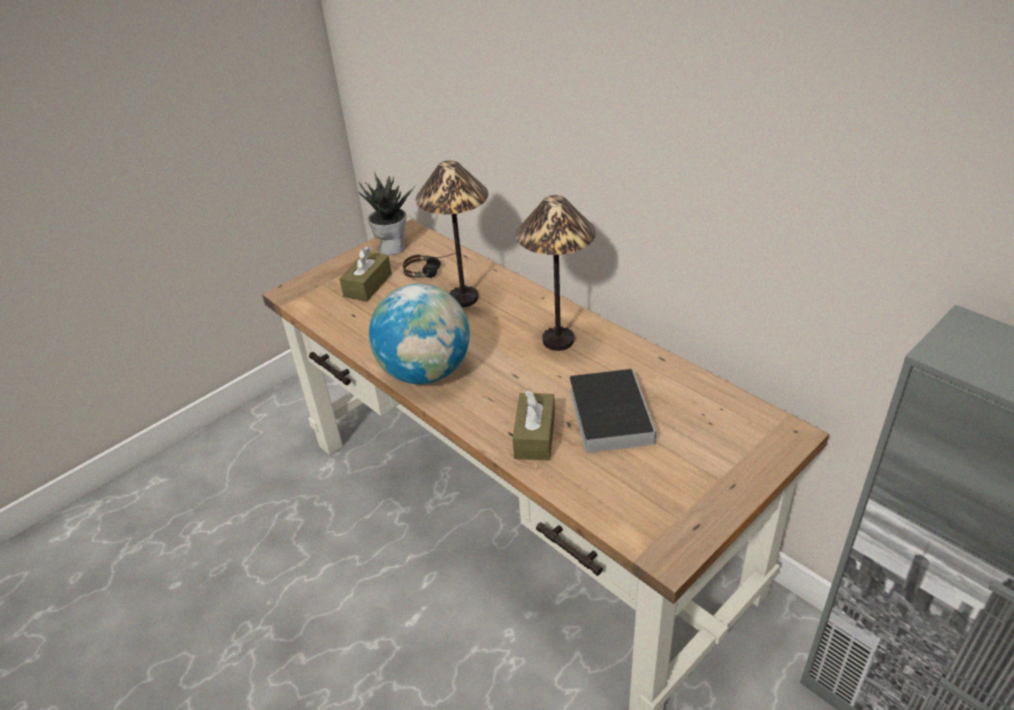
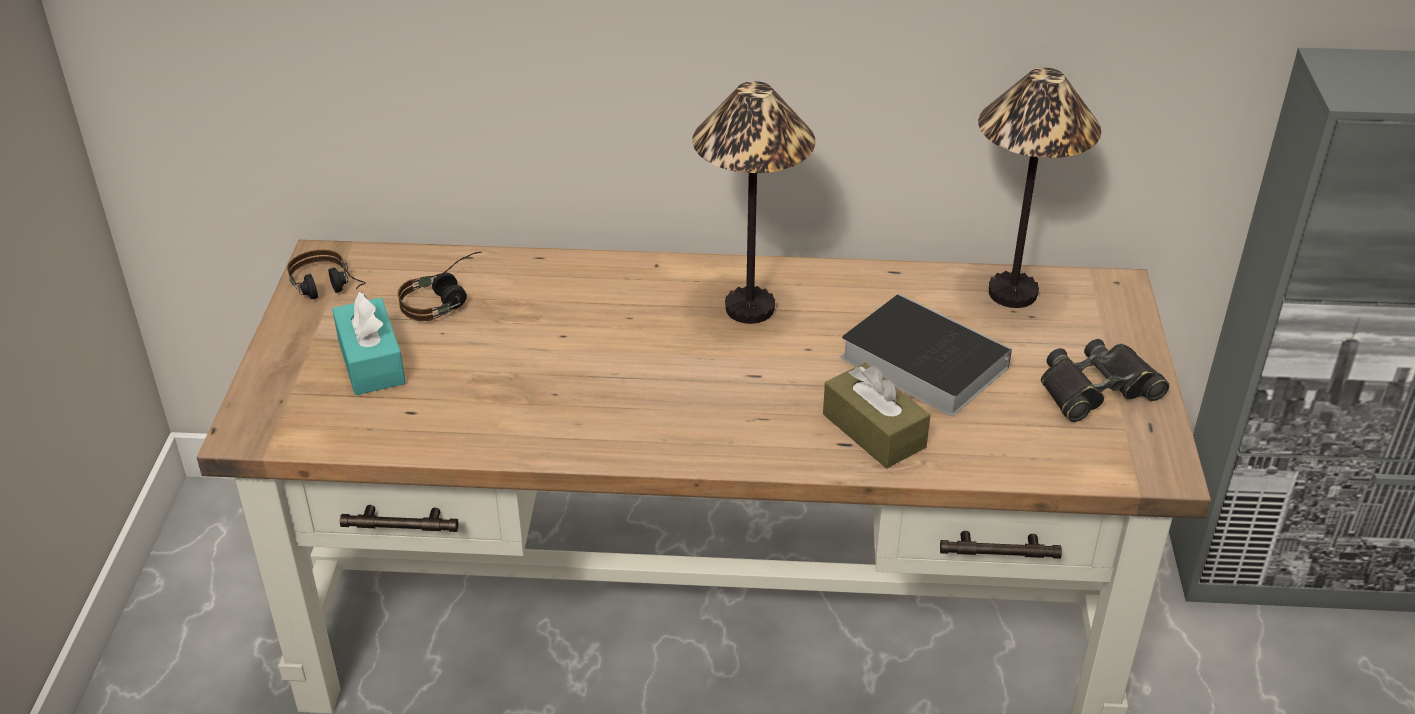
camera: 45 degrees left, 0 degrees up
(368, 285) = (371, 361): brown tissue box -> turquoise tissue box
(392, 246) = (329, 291): potted plant -> headphones
(426, 372) = (633, 431): globe -> none
(463, 299) = (549, 315): table lamp -> table lamp (1013, 294)
(692, 486) = (1097, 389): none -> black binoculars

